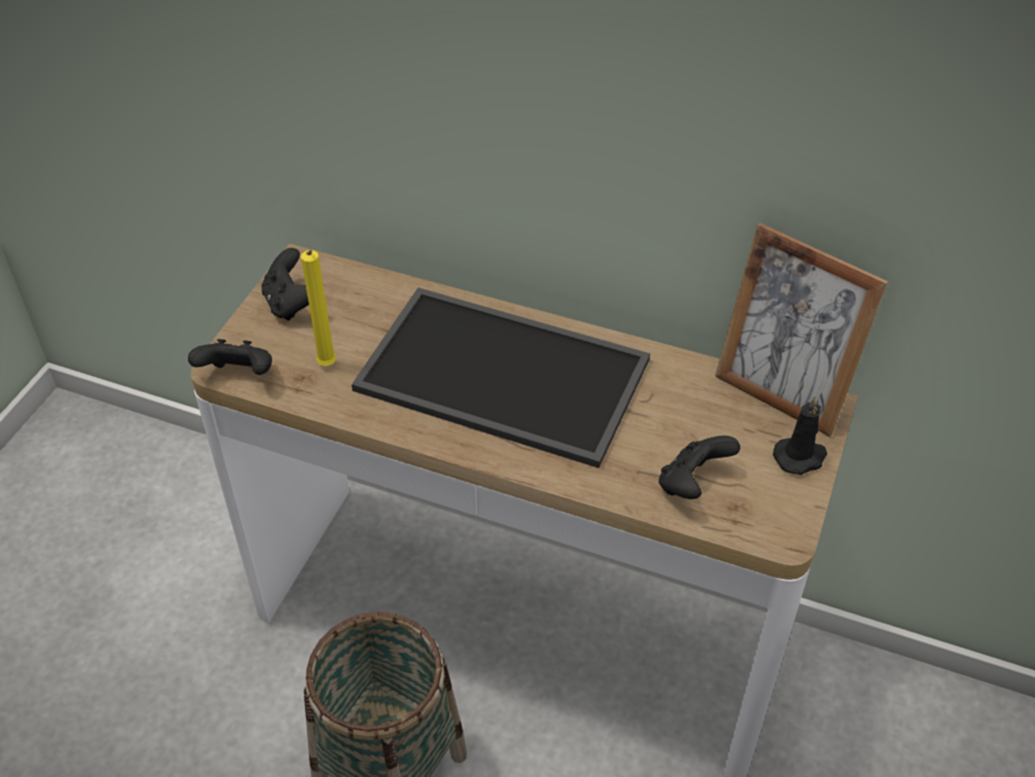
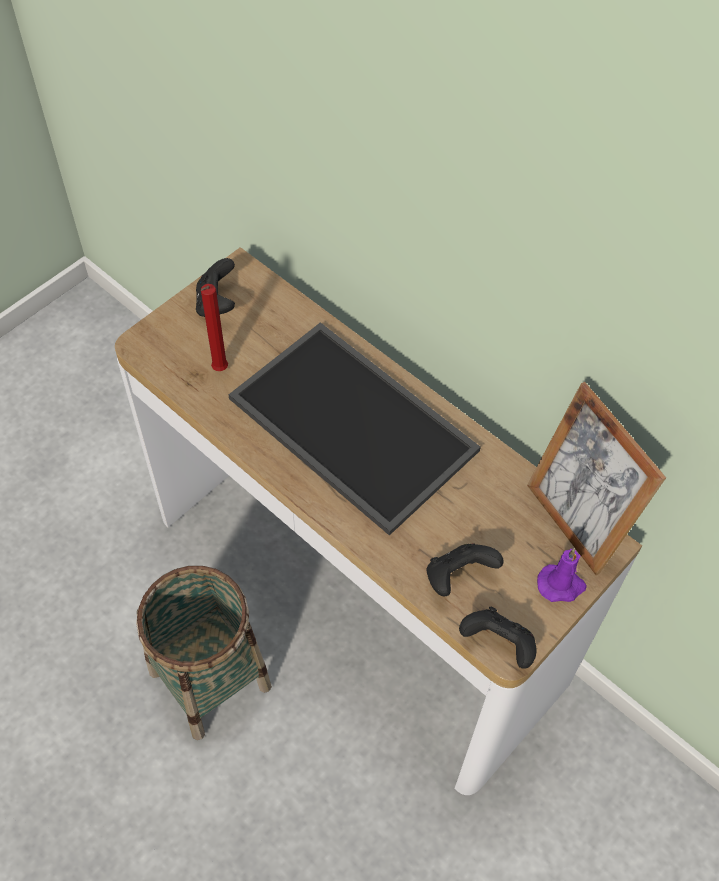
camera: 20 degrees right, 10 degrees up
(239, 376) = (150, 357): black game controller -> black game controller (498, 644)
(327, 367) = (219, 371): yellow candle -> red candle
(800, 457) = (561, 585): black candle -> purple candle

